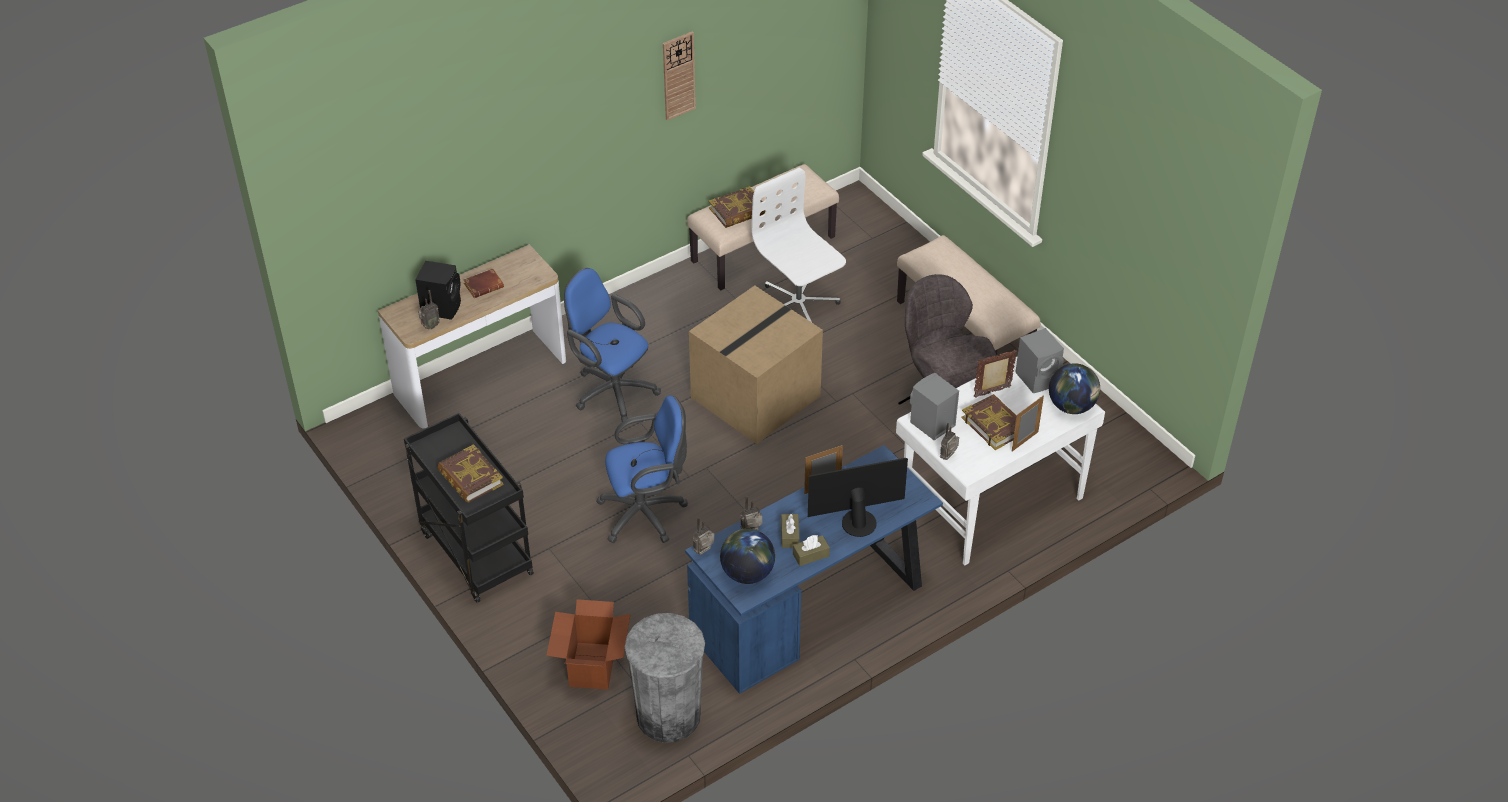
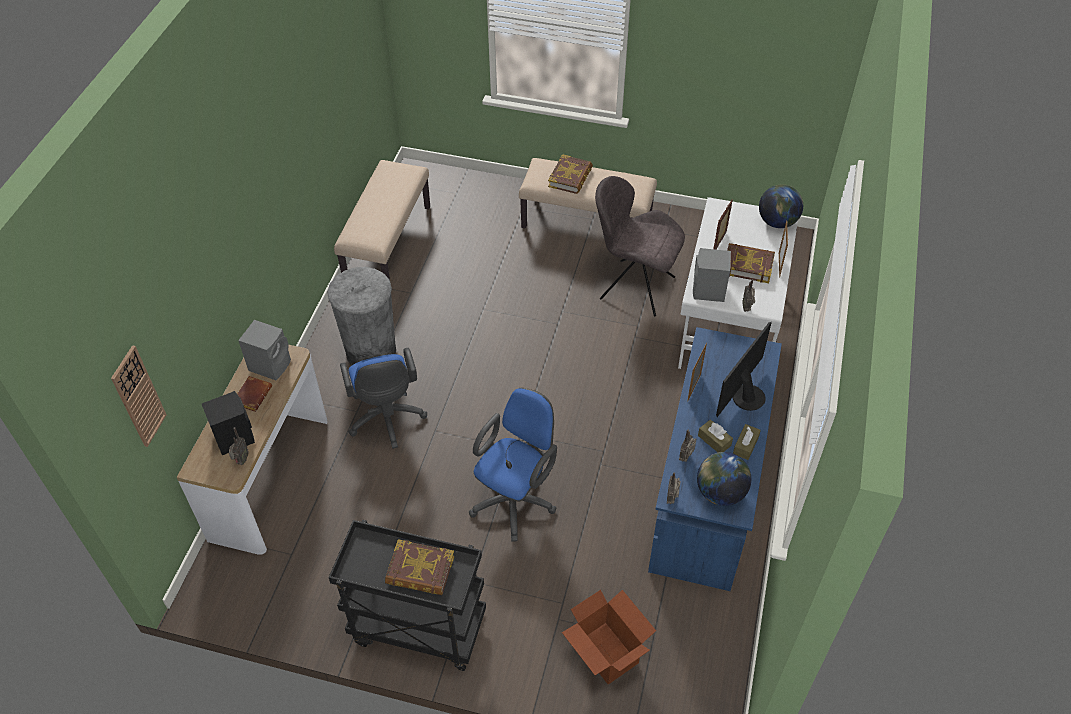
camera: 40 degrees left, 5 degrees up
(611, 390) = (387, 420): blue office chair -> blue office chair turned 105 degrees counterclockwise
(668, 715) = (702, 648): grey trash can -> grey trash can (371, 351)
(678, 75) = (302, 119): wall clock -> wall clock (138, 397)
(738, 211) = (372, 220): book -> book (570, 177)
(755, 395) = (497, 355): cardboard box -> none
(798, 303) = (455, 269): white office chair -> none
(1038, 378) = (735, 215): grey speaker -> grey speaker (271, 364)

